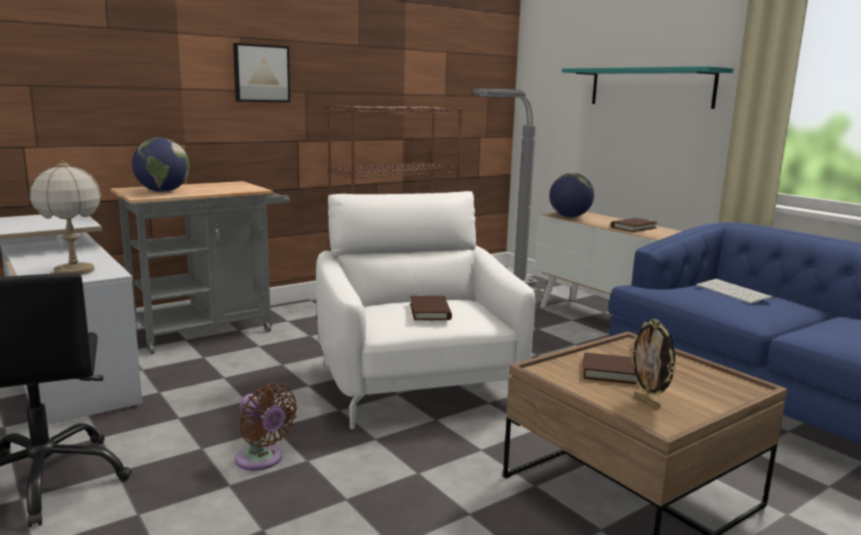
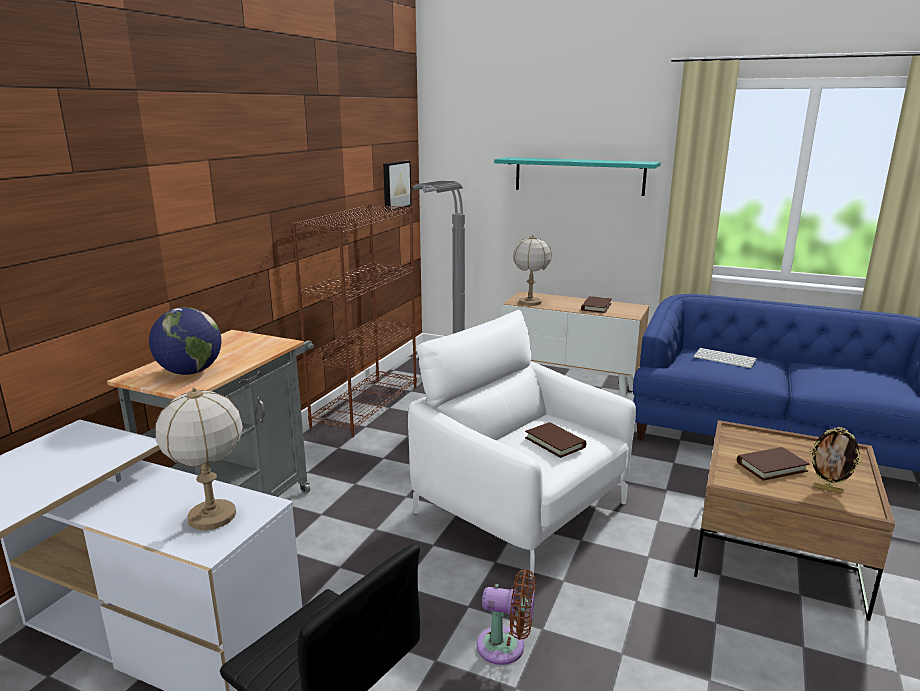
camera: 30 degrees left, 5 degrees up
(261, 73) = (232, 199): picture -> picture (395, 185)
(569, 217) = (530, 302): globe -> table lamp

